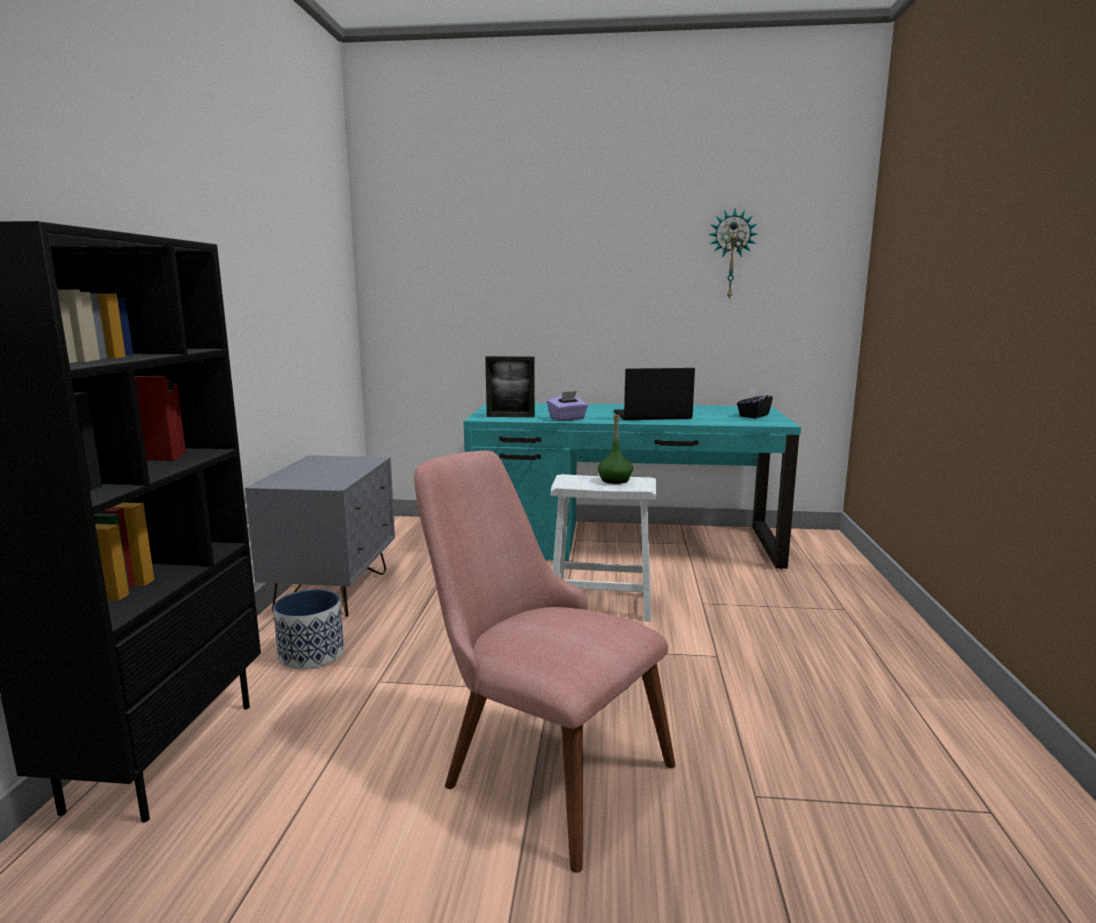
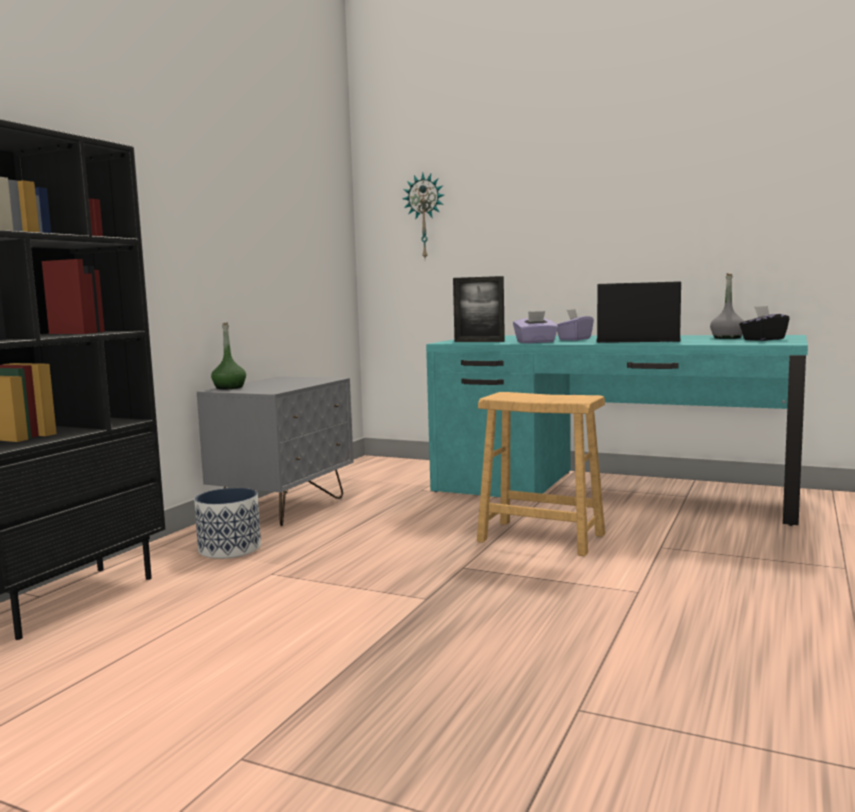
camera: 20 degrees right, 5 degrees down
(537, 764) = (366, 651): pink chair -> none
(594, 413) = (574, 339): none -> purple tissue box
(601, 604) = (541, 538): white stool -> brown stool
(614, 480) = (554, 396): green bottle -> green bottle (229, 387)
(720, 411) = (727, 338): none -> grey bottle
(731, 254) = (748, 156): wall clock -> wall clock (425, 216)

